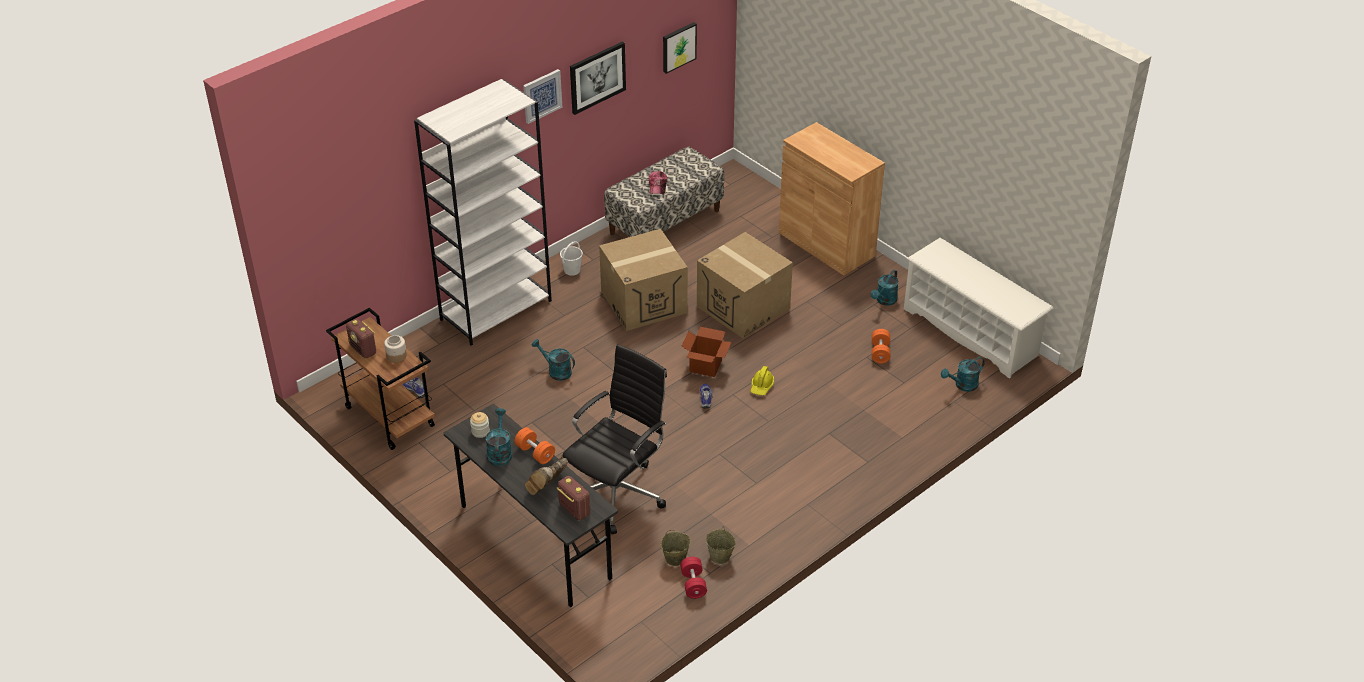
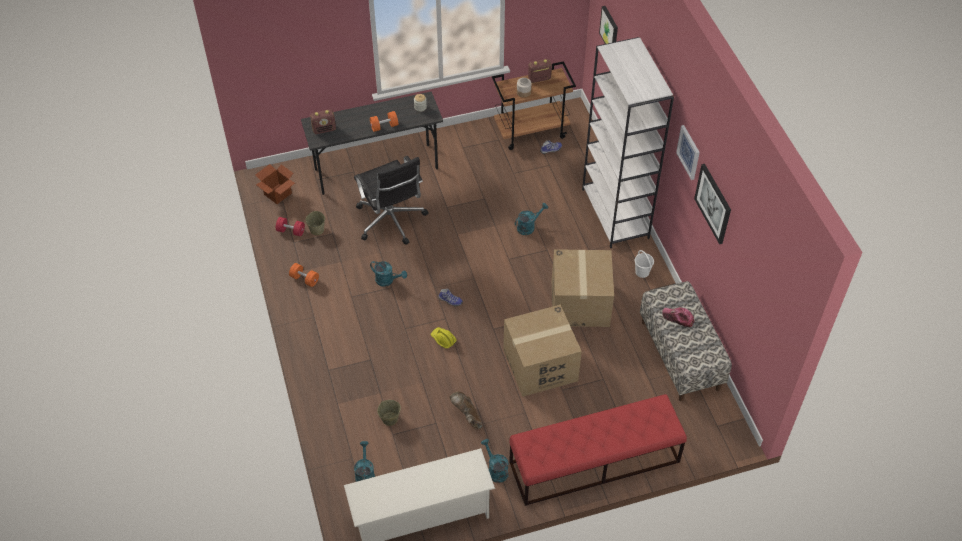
camera: 115 degrees right, 10 degrees up
(499, 452) = (396, 111): turquoise watering can -> turquoise watering can (387, 280)
(547, 487) = (351, 123): brown boot -> brown boot (467, 417)
(678, 47) = (755, 287): picture -> picture (610, 30)
(705, 366) = (485, 313): cardboard box -> cardboard box (278, 194)
(720, 556) = (302, 252): beige bucket -> beige bucket (389, 419)
(826, 244) = (594, 462): brown cabinet -> red bench
(880, 352) = (435, 435): orange dumbbell -> orange dumbbell (304, 279)

